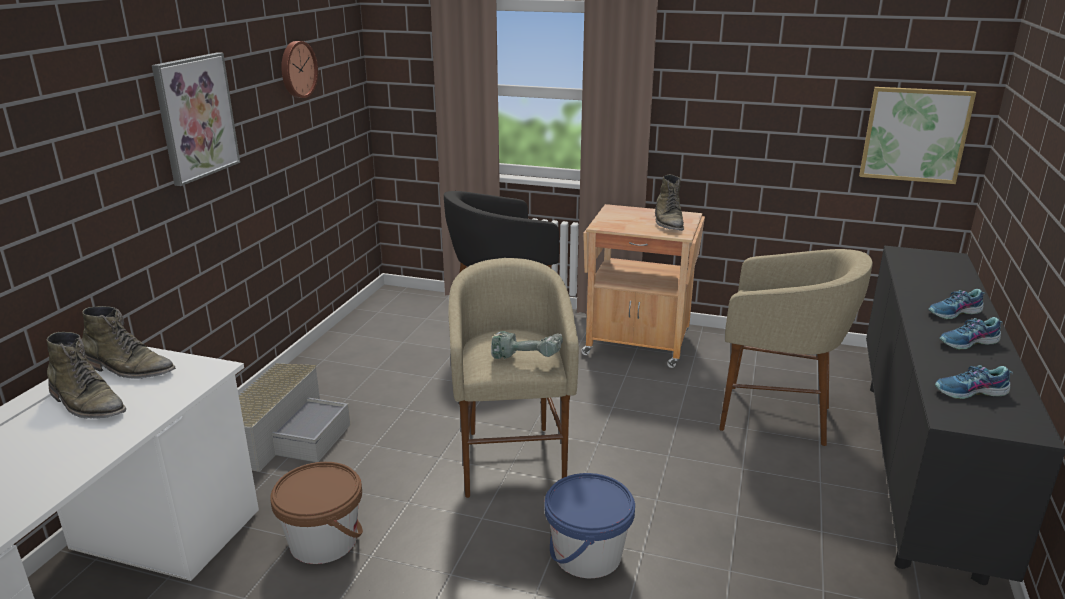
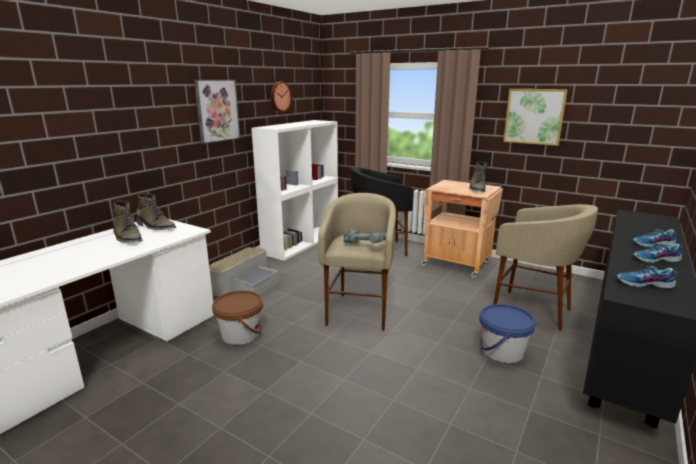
camera: 15 degrees right, 5 degrees down
(357, 332) = (301, 242): none -> white bookcase
(587, 554) = (383, 364): blue bucket -> blue bucket (502, 351)
(914, 134) = (645, 140): picture -> picture (534, 116)

